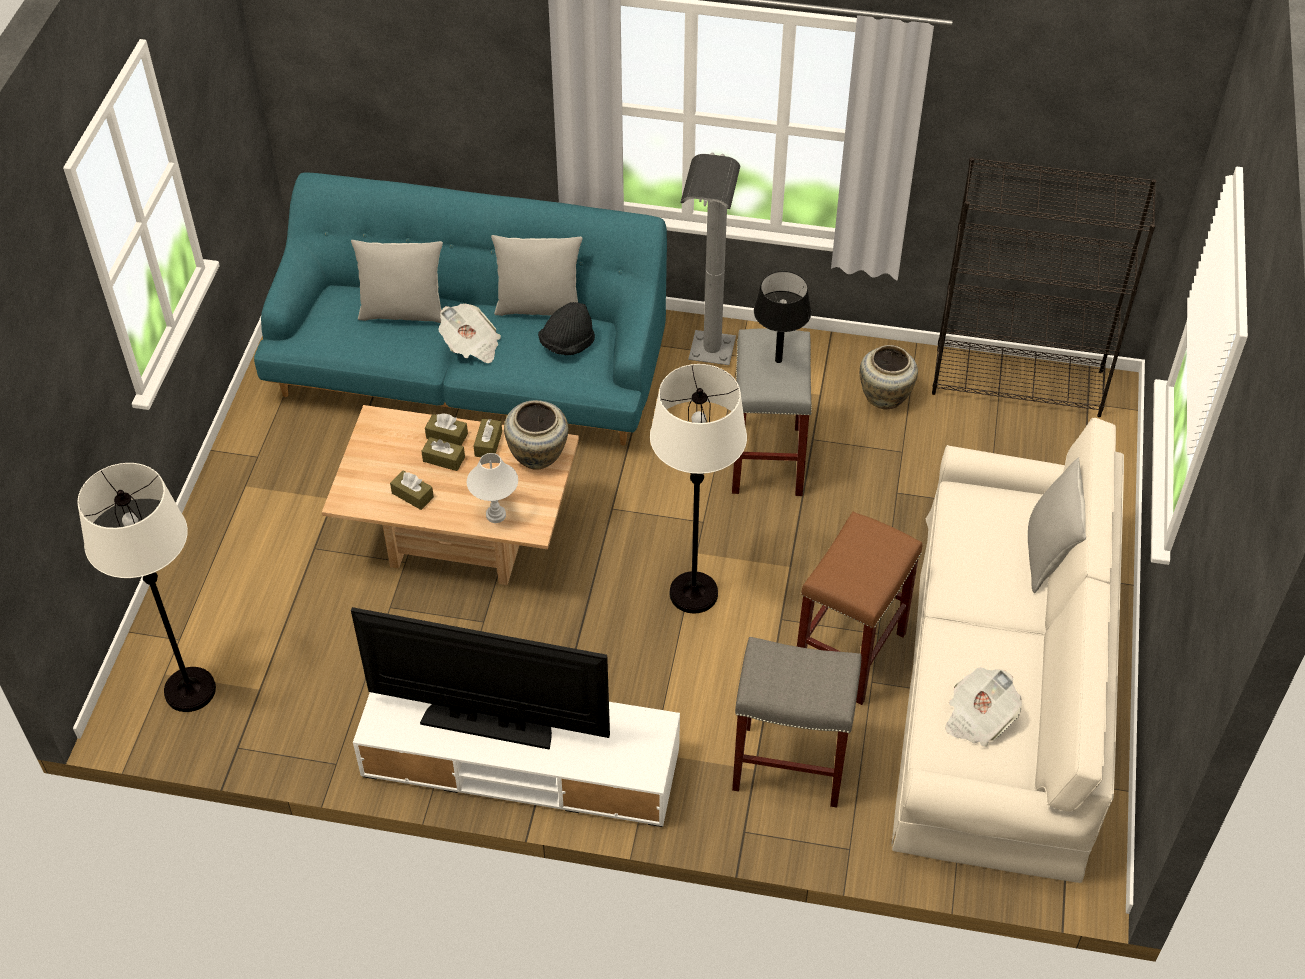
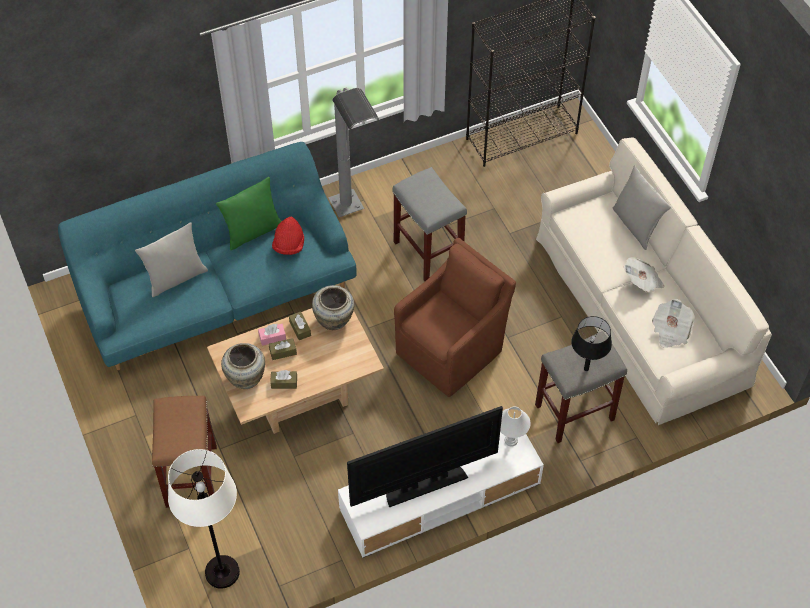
camera: 35 degrees left, 5 degrees up
(447, 436) = (272, 337): brown tissue box -> pink tissue box
(471, 345) = (234, 276): newspaper -> newspaper (642, 282)
(495, 515) = (340, 367): white table lamp -> white table lamp (510, 440)
(539, 307) = (253, 232): grey pillow -> green pillow
(567, 344) = (289, 245): black hat -> red hat
(694, 594) = (452, 350): white floor lamp -> brown armchair
(778, 360) = (430, 192): black table lamp -> black table lamp (586, 369)
(850, 651) = (555, 334): brown stool -> brown stool (191, 475)
(885, 397) = (461, 181): beige vase -> beige vase (246, 377)

